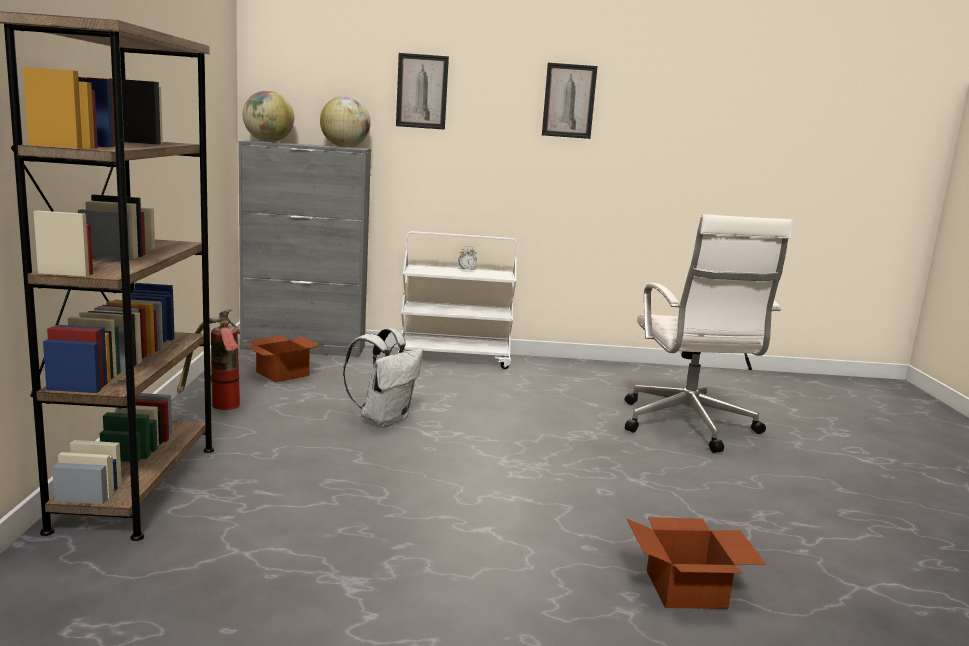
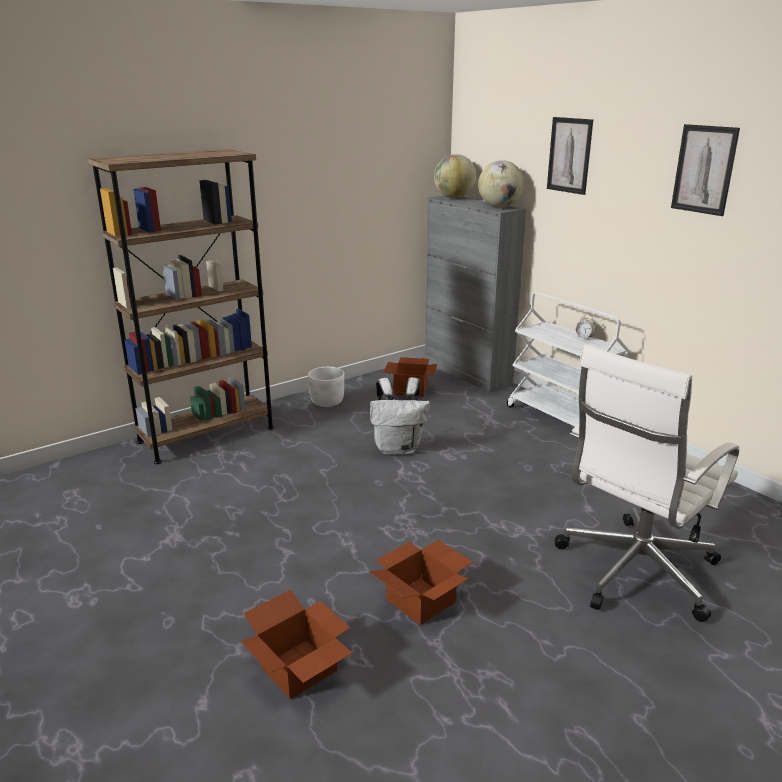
camera: 55 degrees right, 10 degrees up
(218, 408) = (327, 402): fire extinguisher -> white planter
(642, 501) = (422, 600): none -> cardboard box

